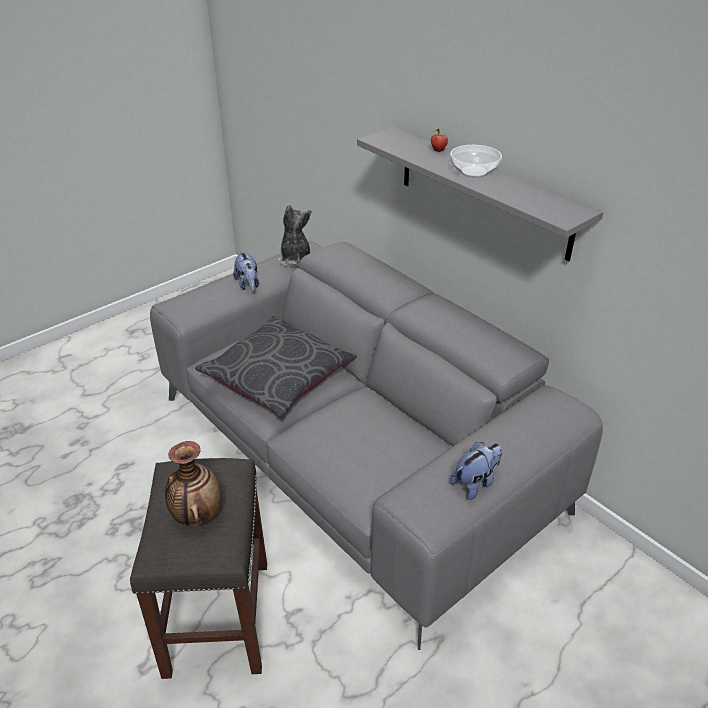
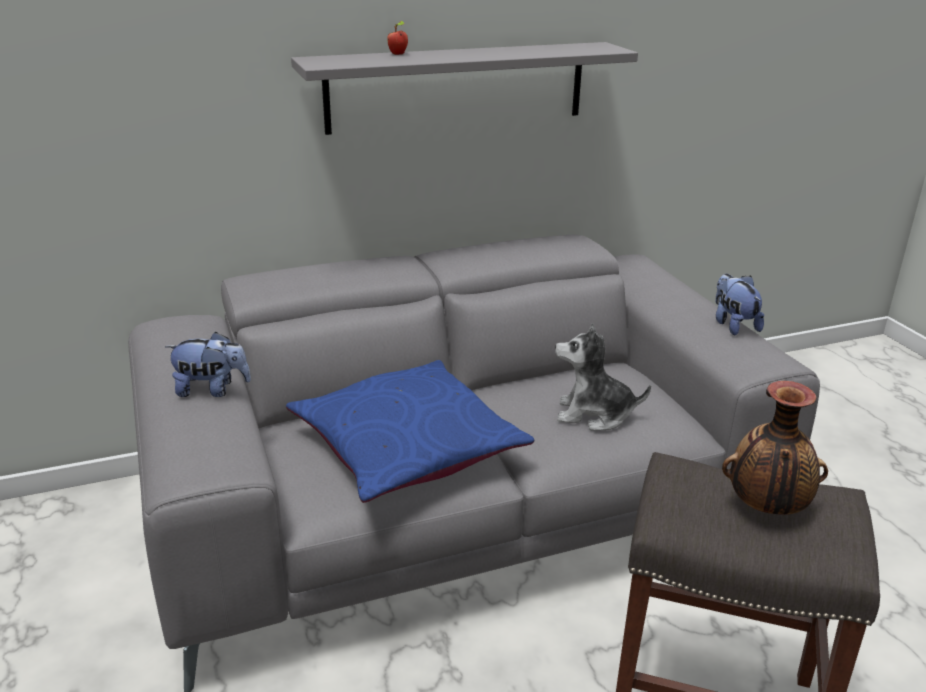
camera: 70 degrees left, 10 degrees down
(277, 376) = (406, 446): grey pillow -> blue pillow
(295, 259) = (184, 340): plush toy -> plush toy (594, 415)
(474, 172) = (475, 53): bowl -> none

